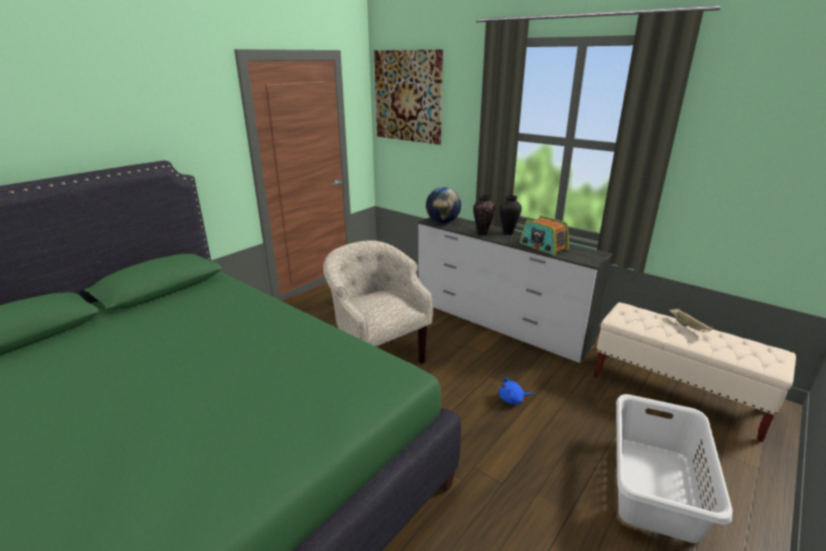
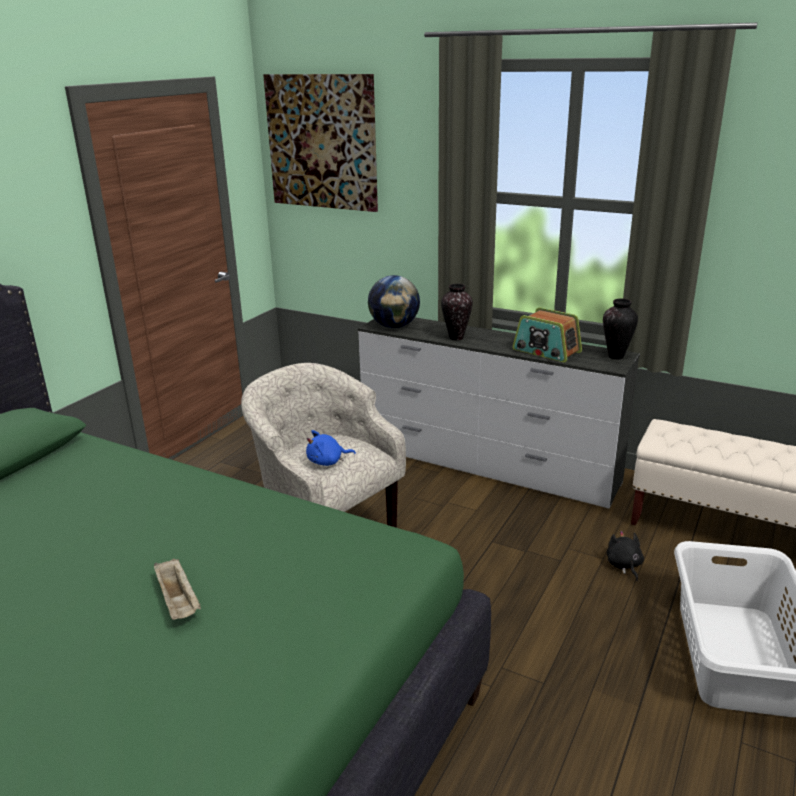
camera: 10 degrees left, 0 degrees up
(508, 233) = (492, 335): vase -> vase (615, 356)
(512, 400) = (531, 570): blue plush toy -> blue plush toy (327, 461)
(581, 405) = (624, 565): none -> black plush toy
(689, 327) = (748, 443): beige tray -> beige tray (179, 601)

